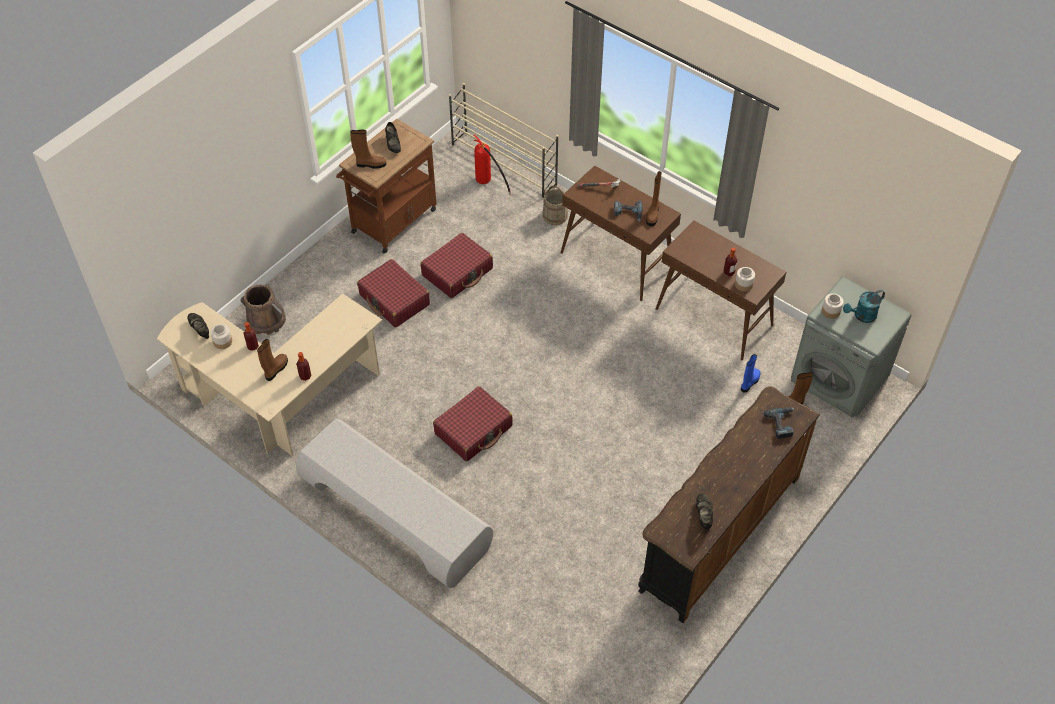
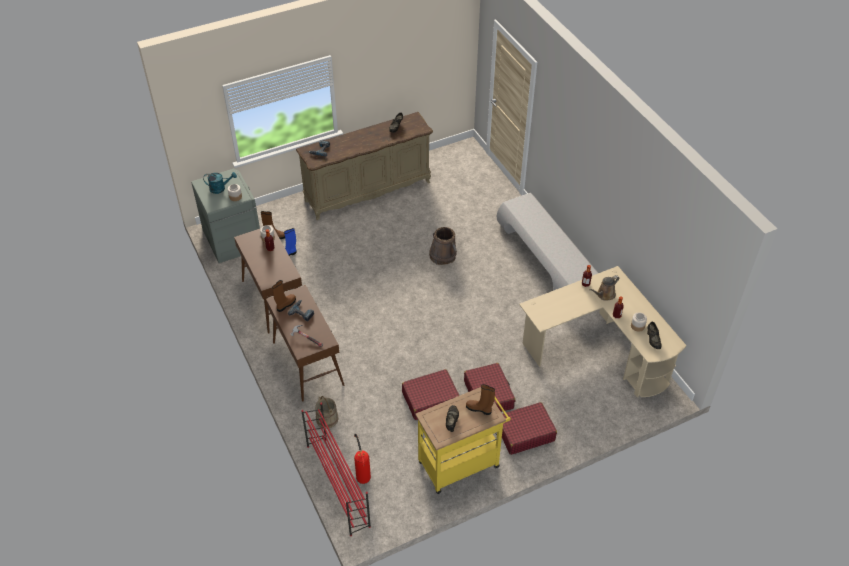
camera: 155 degrees left, 5 degrees down
(266, 320) = (593, 414): brown bucket -> brown bucket (443, 255)
(276, 369) = (604, 295): brown boot -> brown watering can
(392, 223) = (461, 464): brown cart -> yellow cart
(473, 430) = (476, 287): red suitcase -> red suitcase (524, 433)
(504, 166) = (338, 485): beige shoe rack -> red shoe rack
(718, 532) = (368, 192): black cabinet -> beige cabinet

